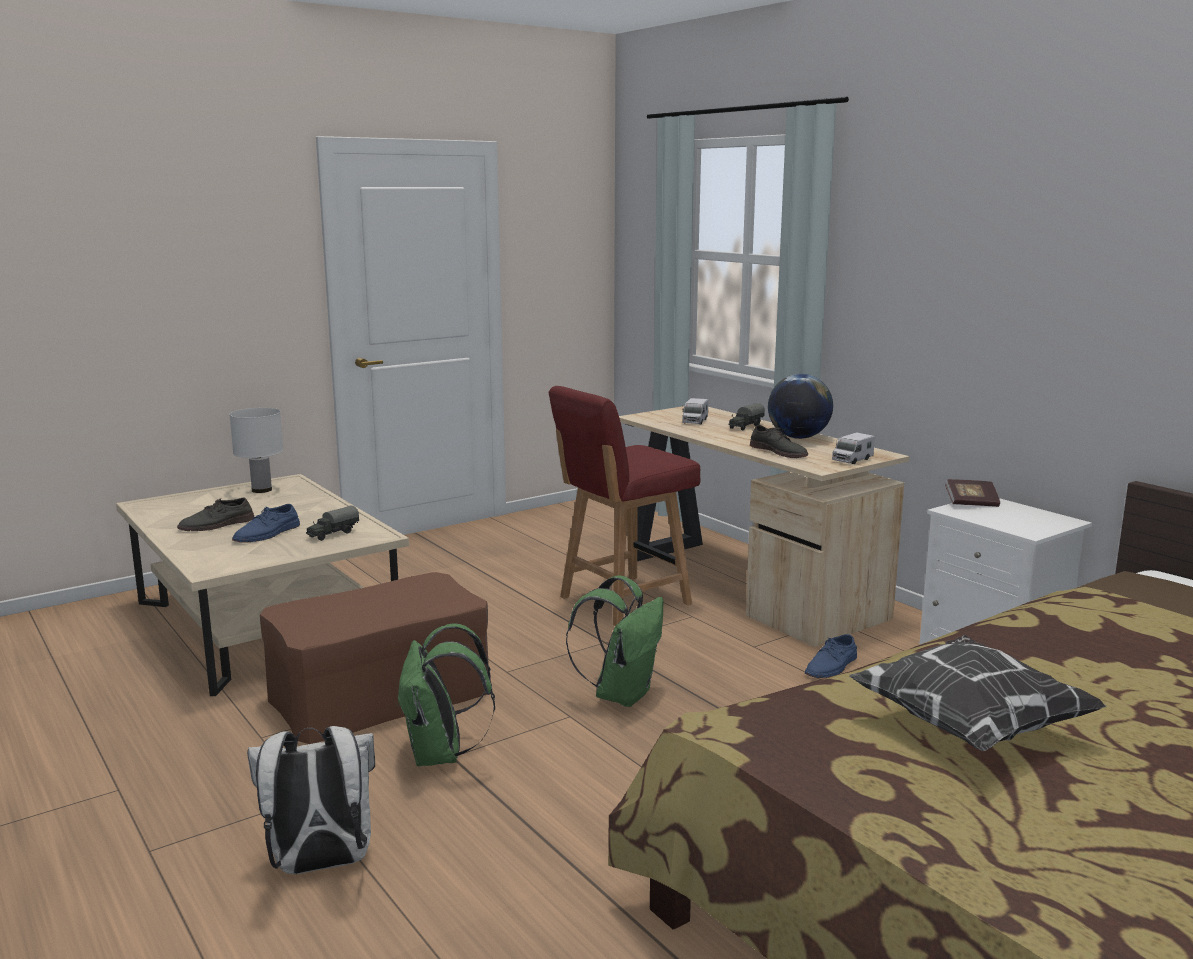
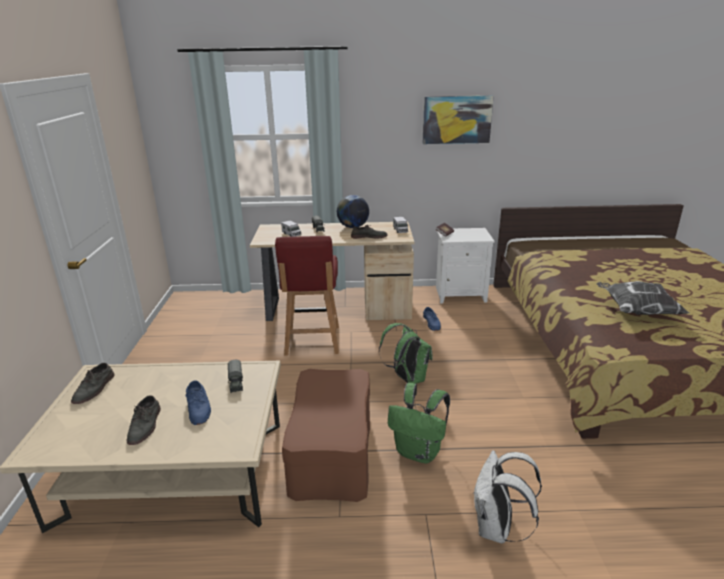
camera: 55 degrees left, 10 degrees up
(262, 490) = (94, 389): white table lamp -> grey shoe
(1047, 250) = (456, 119): none -> picture

